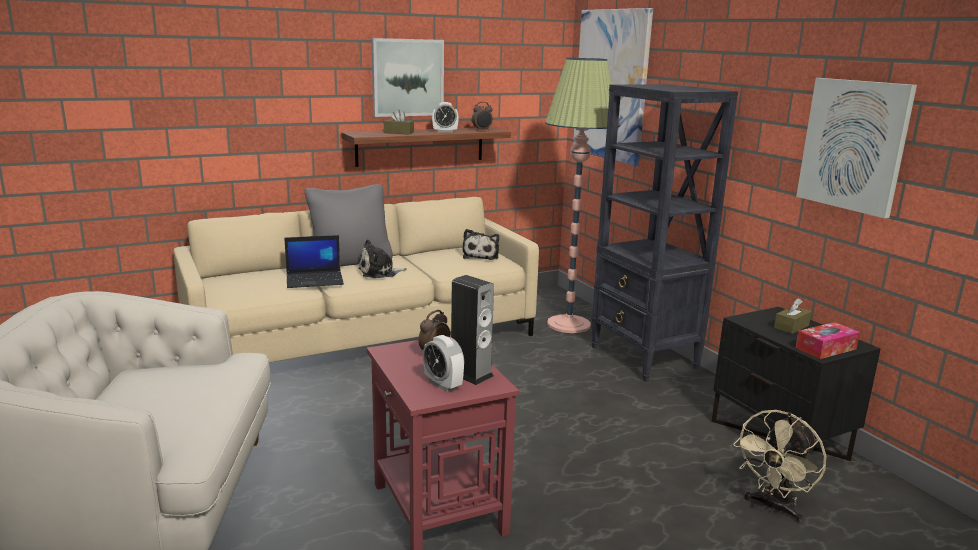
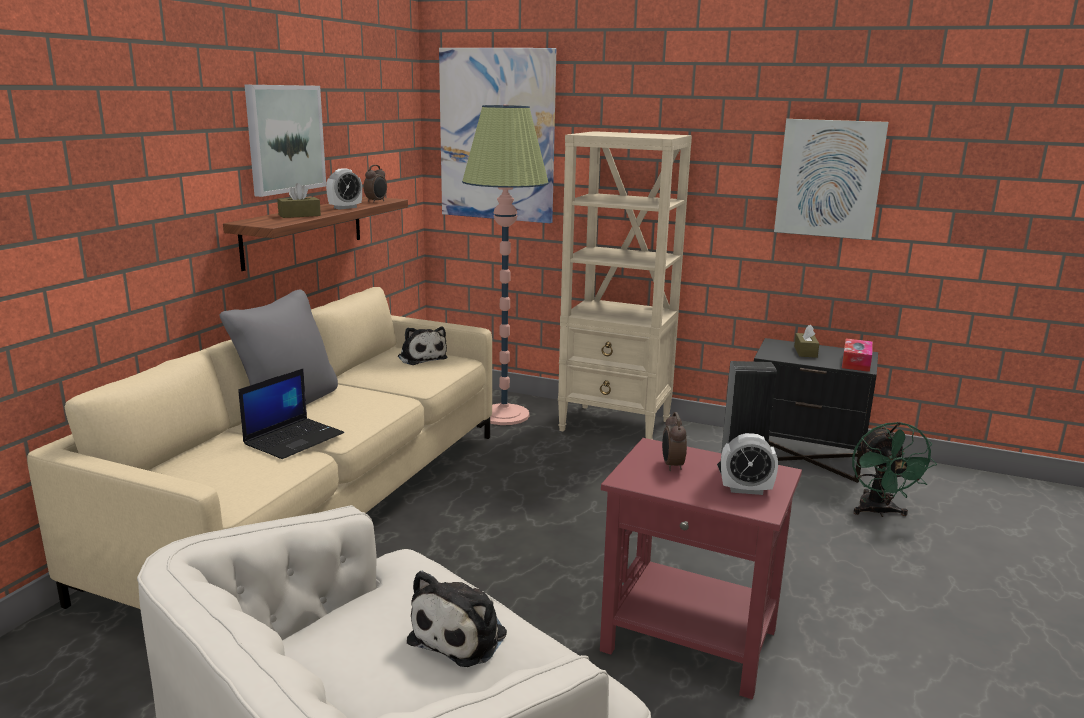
camera: 40 degrees left, 0 degrees up
(379, 272) = (353, 407): plush toy -> plush toy (462, 635)
(644, 358) = (616, 426): black bookcase -> beige bookcase
(773, 507) = (878, 512): beige fan -> green fan

